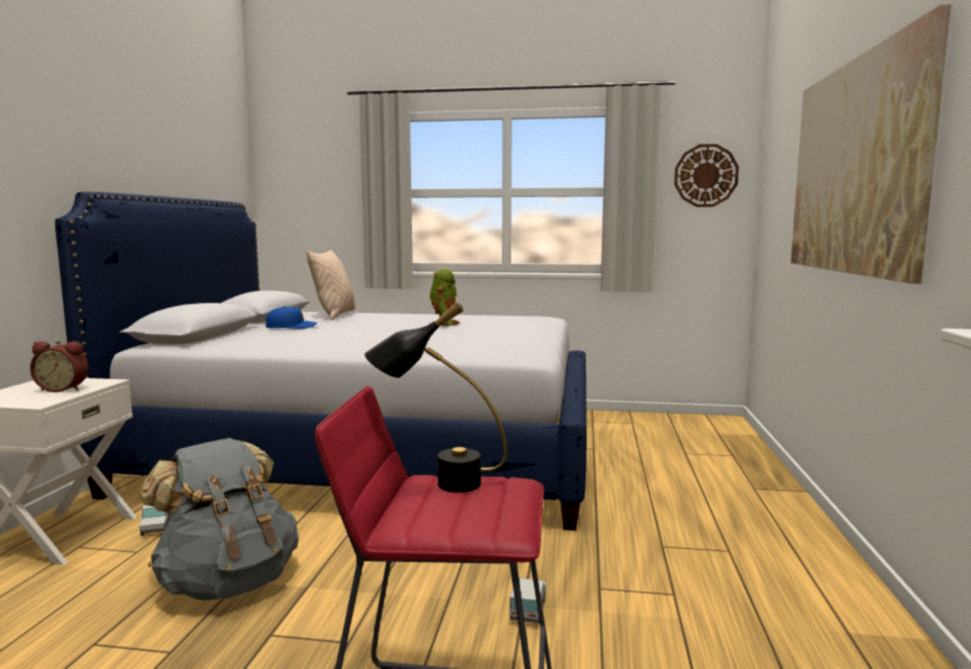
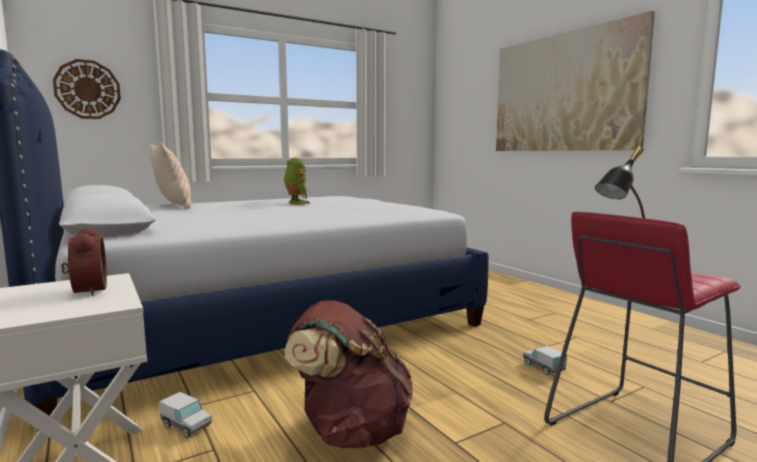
camera: 40 degrees left, 0 degrees up
(63, 389) = (86, 291): alarm clock -> alarm clock turned 75 degrees counterclockwise
(228, 582) = (350, 431): grey backpack -> brown backpack
(291, 327) = (177, 215): blue cap -> none
(706, 175) = (409, 98): wall clock -> wall clock (87, 89)

